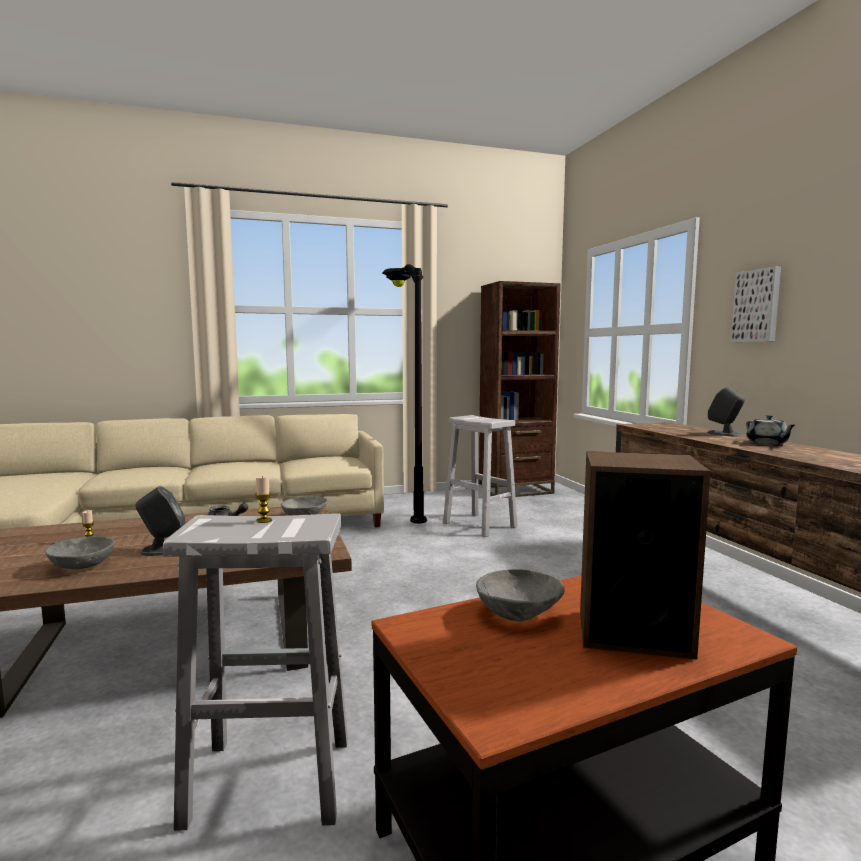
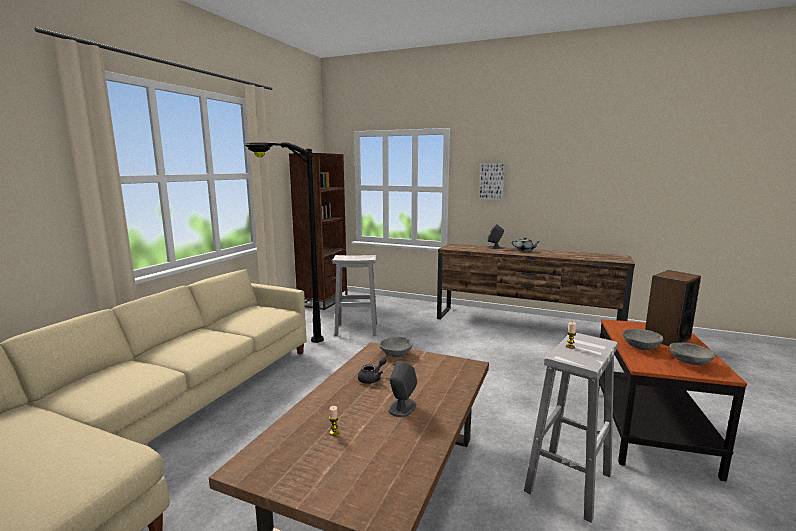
camera: 50 degrees left, 5 degrees up
(81, 566) = (400, 443): grey bowl -> grey bowl (689, 363)

